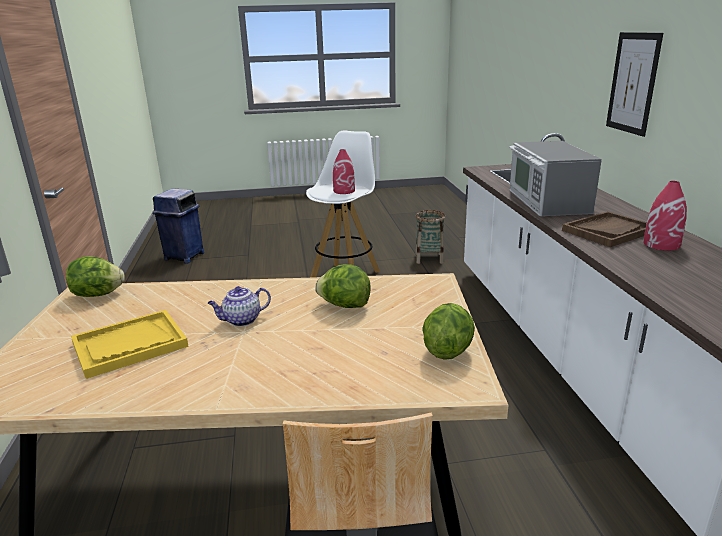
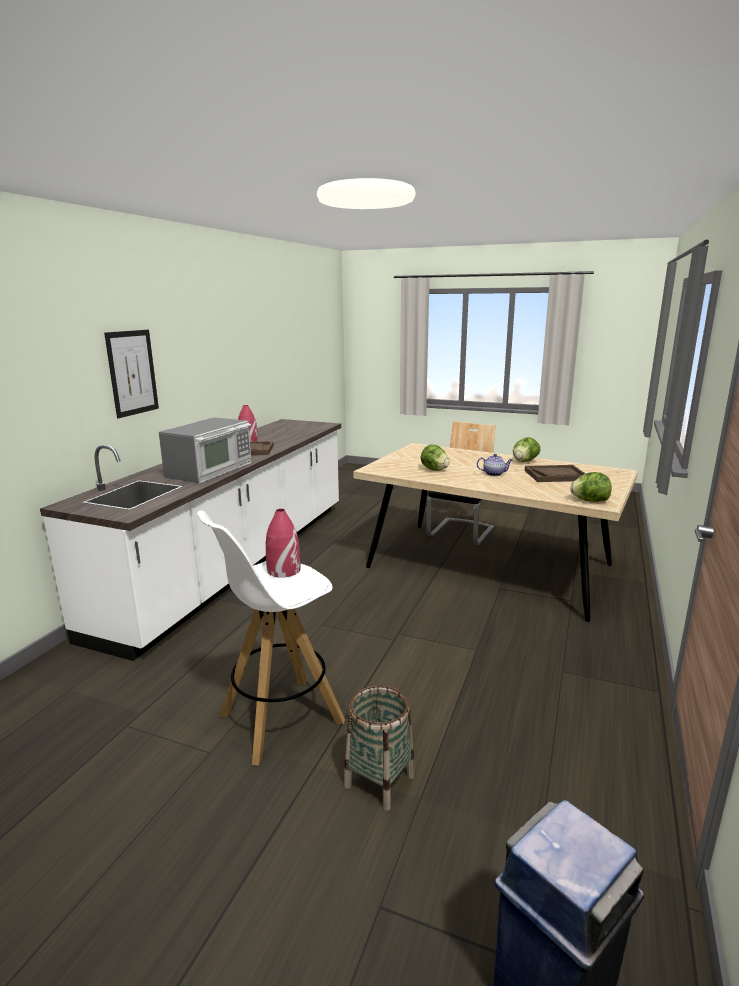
camera: 150 degrees left, 5 degrees down
(130, 345) = (555, 475): yellow tray -> brown tray
(429, 258) = (121, 713): basket -> basket (379, 781)
(447, 350) = (410, 452): lettuce -> lettuce (524, 461)

